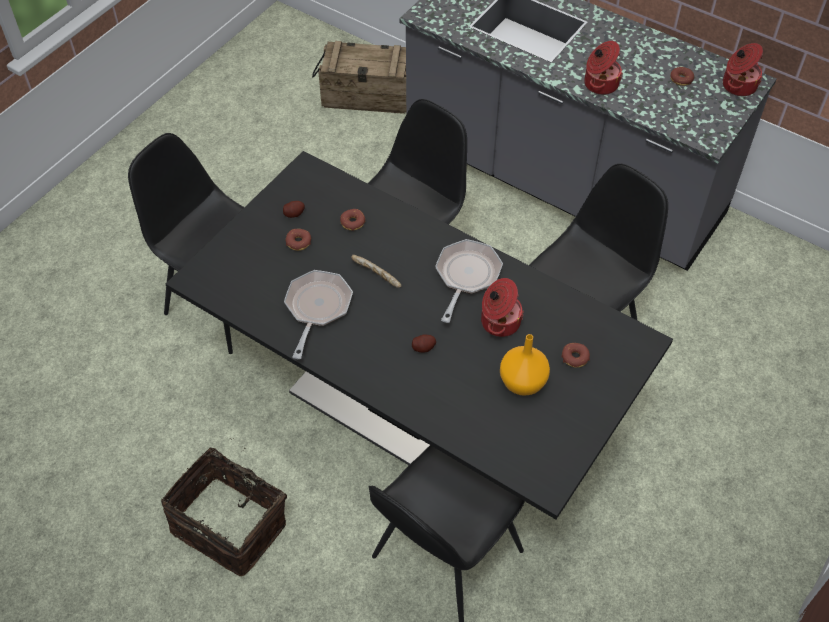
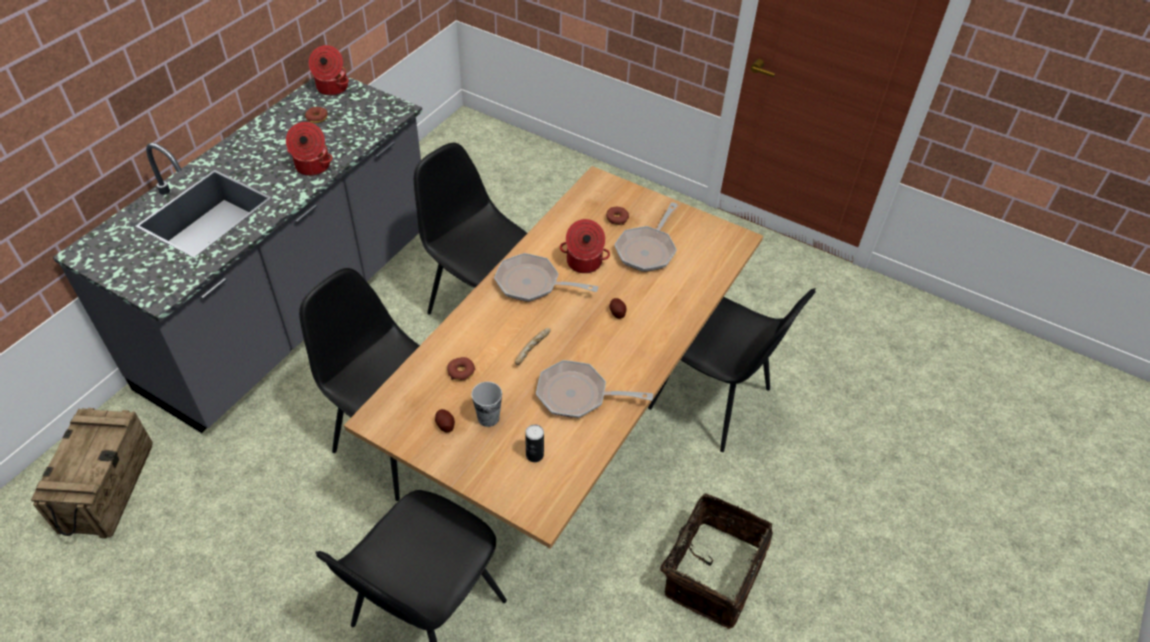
camera: 95 degrees left, 5 degrees down
(254, 274) = (534, 455): none -> can
(298, 242) = (488, 417): donut -> cup
(414, 410) = (570, 425): black dining table -> beige dining table
(523, 384) = (647, 250): orange vase -> frying pan

